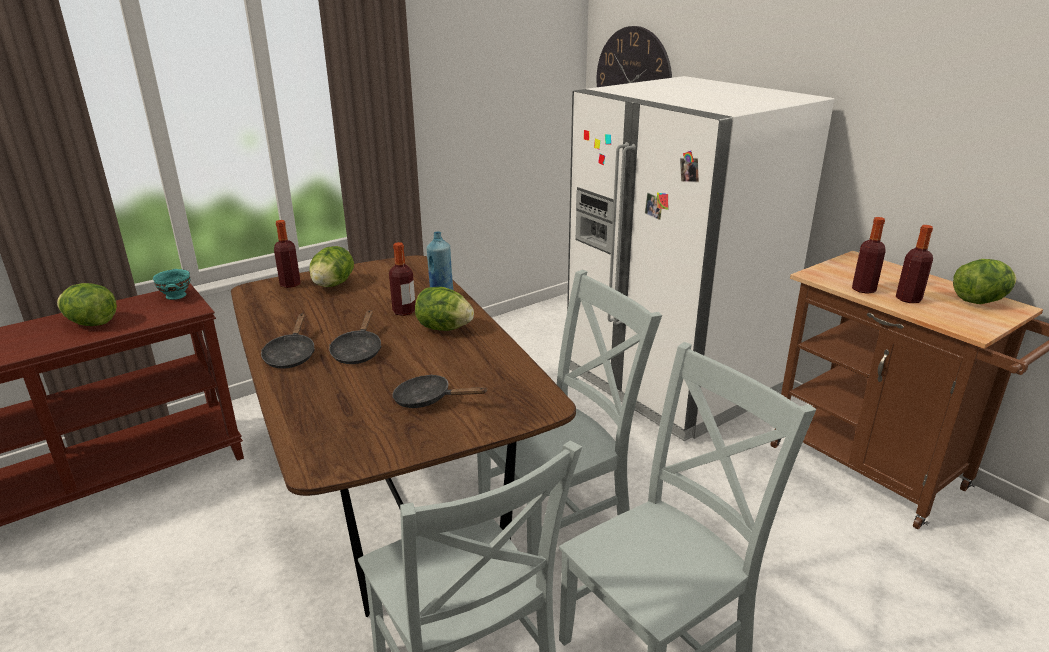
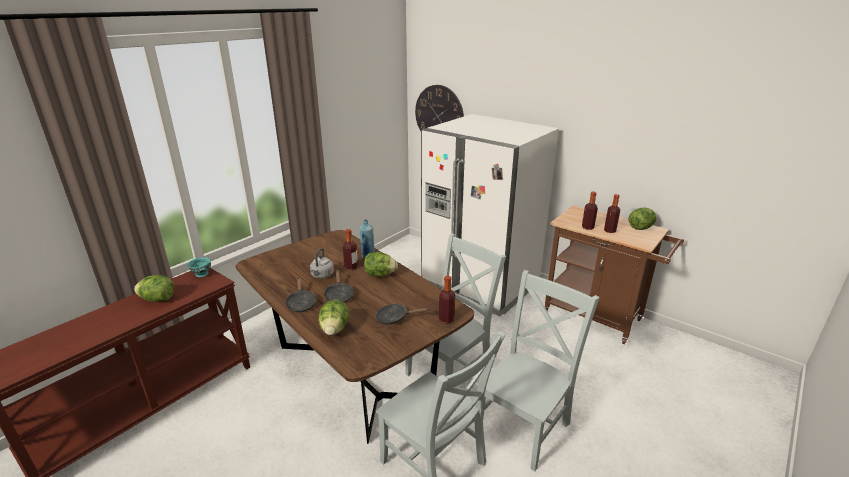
camera: 15 degrees left, 0 degrees up
(290, 284) = (271, 258): bottle -> bottle (446, 319)
(333, 285) = (298, 255): lettuce -> lettuce (334, 329)
(350, 318) = (322, 275): none -> grey kettle

